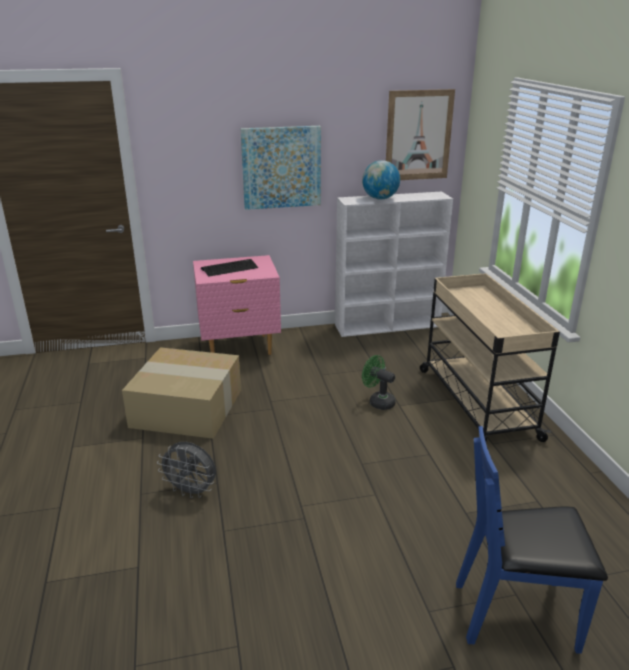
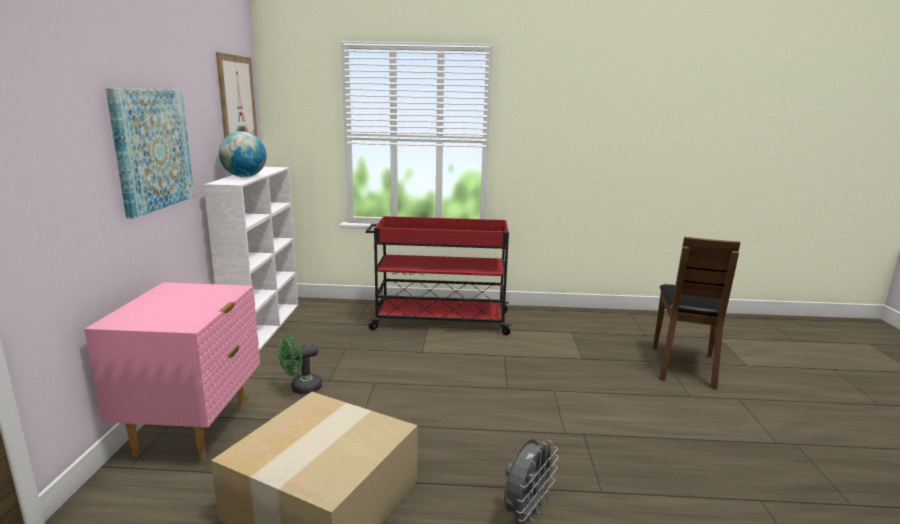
camera: 75 degrees left, 10 degrees down
(230, 268) = (172, 307): keyboard -> none
(378, 401) = (408, 360): green fan -> green fan (301, 388)
(476, 402) = (439, 321): beige cart -> red cart
(516, 614) = (684, 366): blue chair -> brown chair

